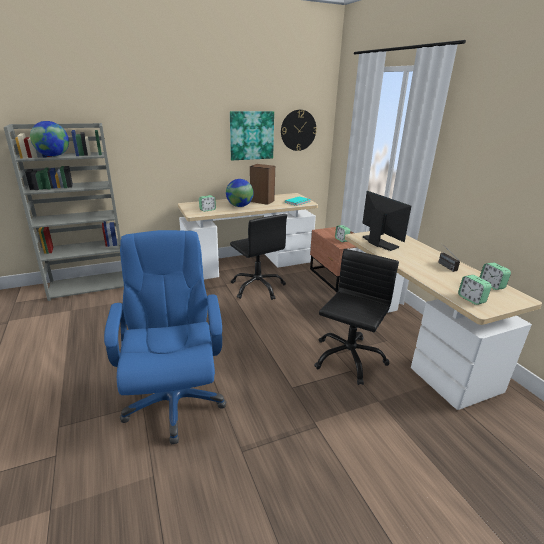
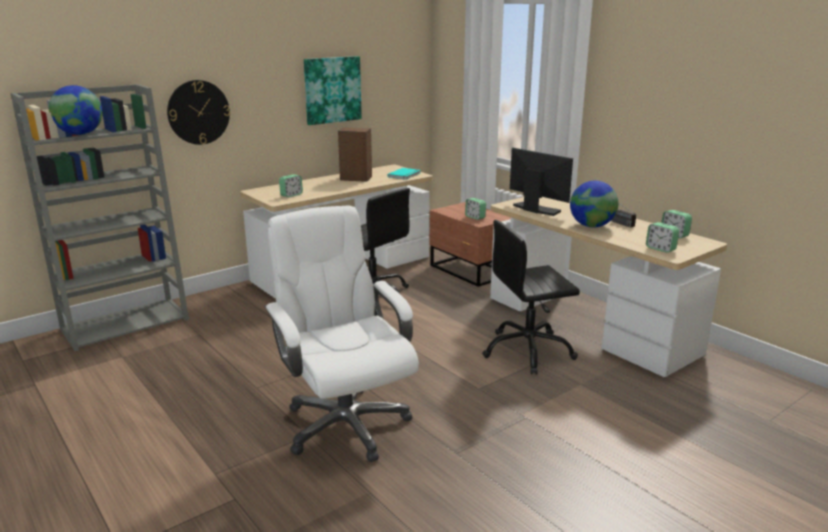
camera: 15 degrees left, 5 degrees down
(174, 400) = (345, 424): blue office chair -> white office chair
(239, 206) = (331, 187): globe -> globe (591, 226)
(298, 130) = (390, 79): wall clock -> wall clock (198, 112)
(348, 358) = (528, 351): black office chair -> black office chair turned 120 degrees counterclockwise

